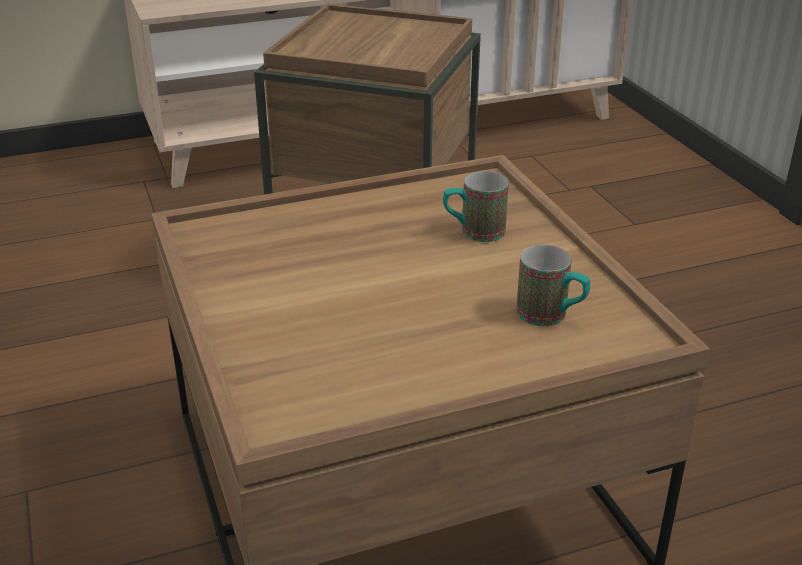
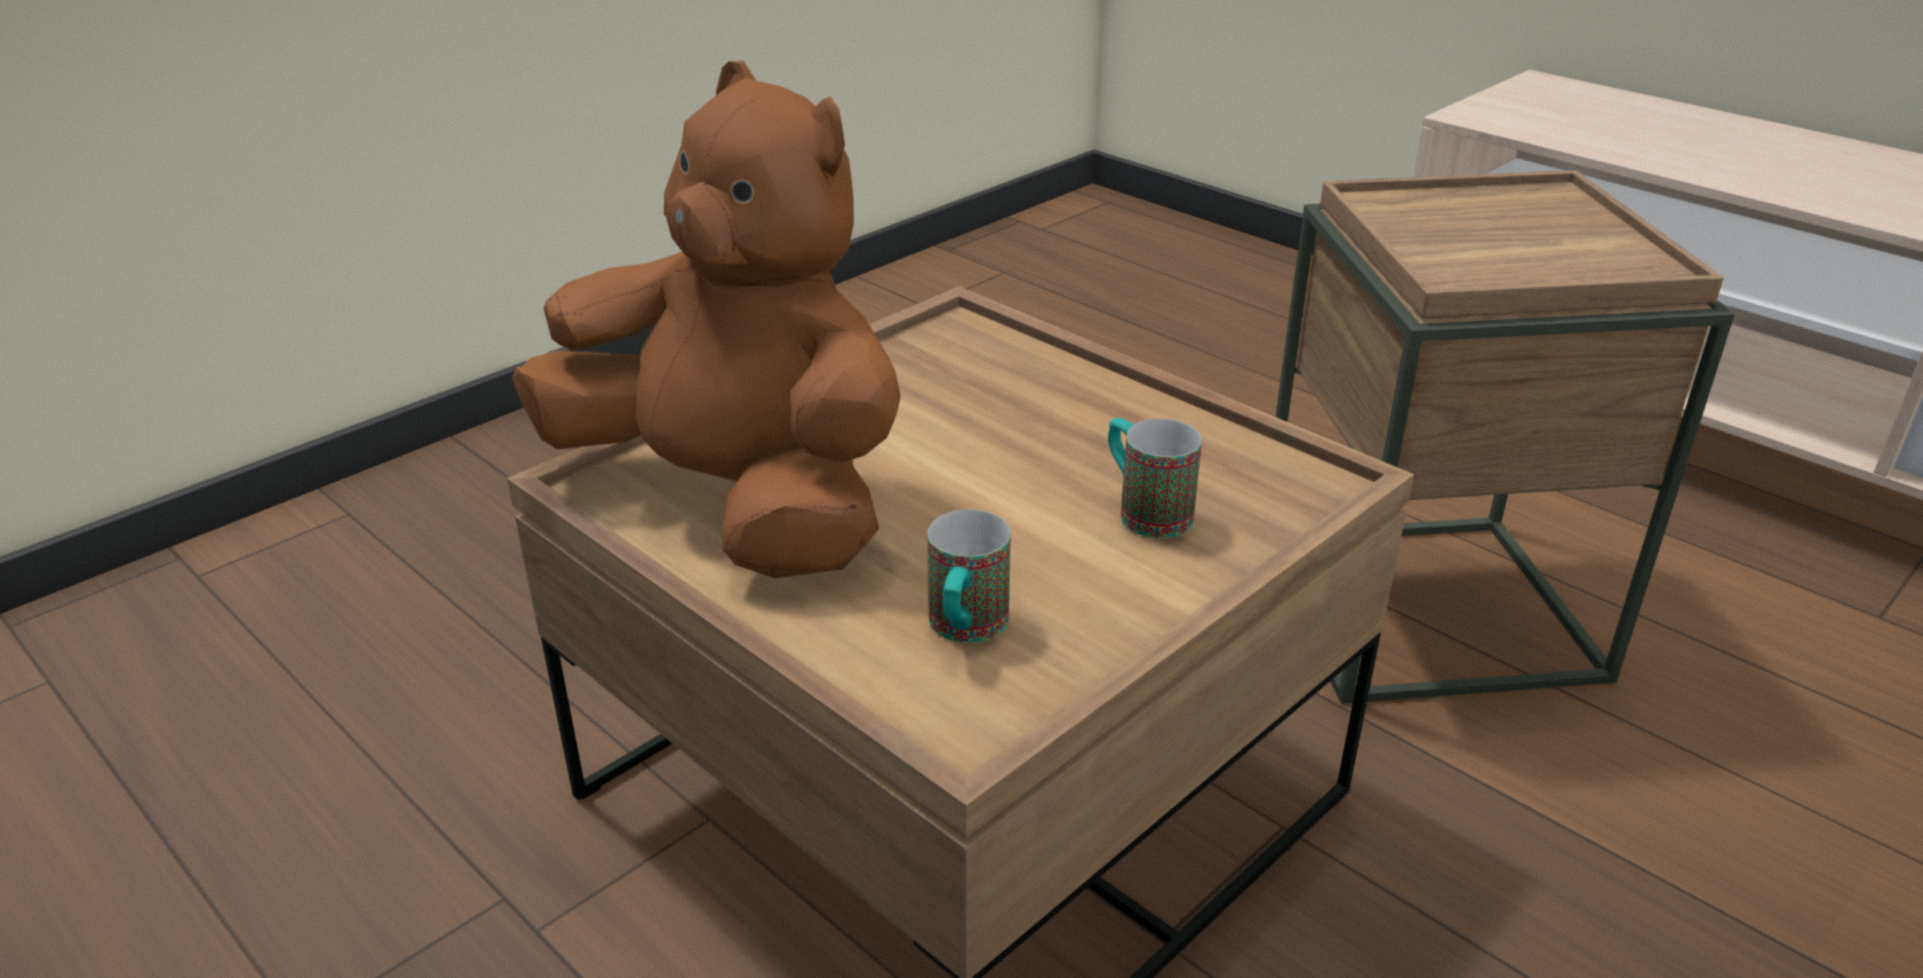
camera: 65 degrees right, 0 degrees up
(350, 365) = (739, 501): none -> brown plush toy

